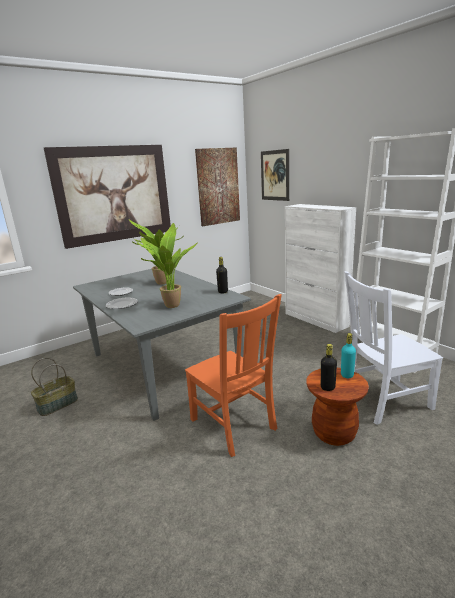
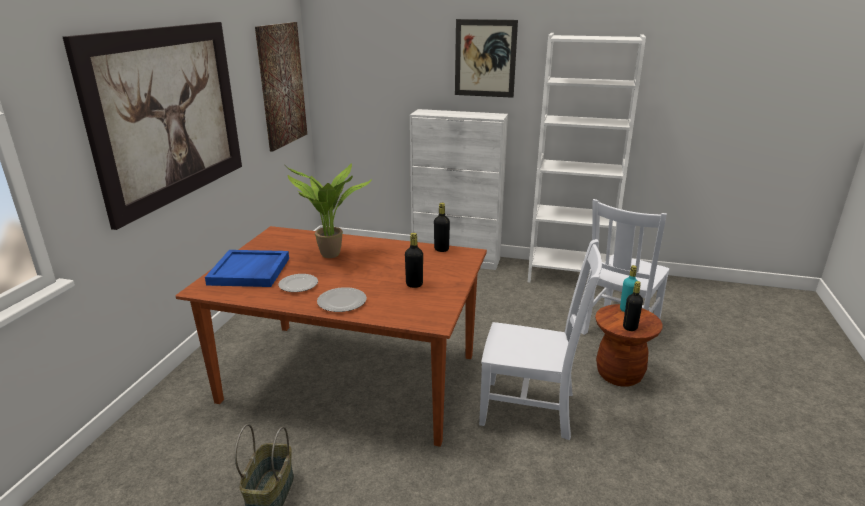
camera: 40 degrees left, 5 degrees up
(115, 283) = (250, 271): none -> blue tray
(164, 366) = (352, 377): grey dining table -> brown dining table
(170, 305) = (414, 284): potted plant -> black bottle
(234, 426) = (531, 409): orange chair -> white chair
(275, 175) = (367, 67): picture -> picture (485, 58)

